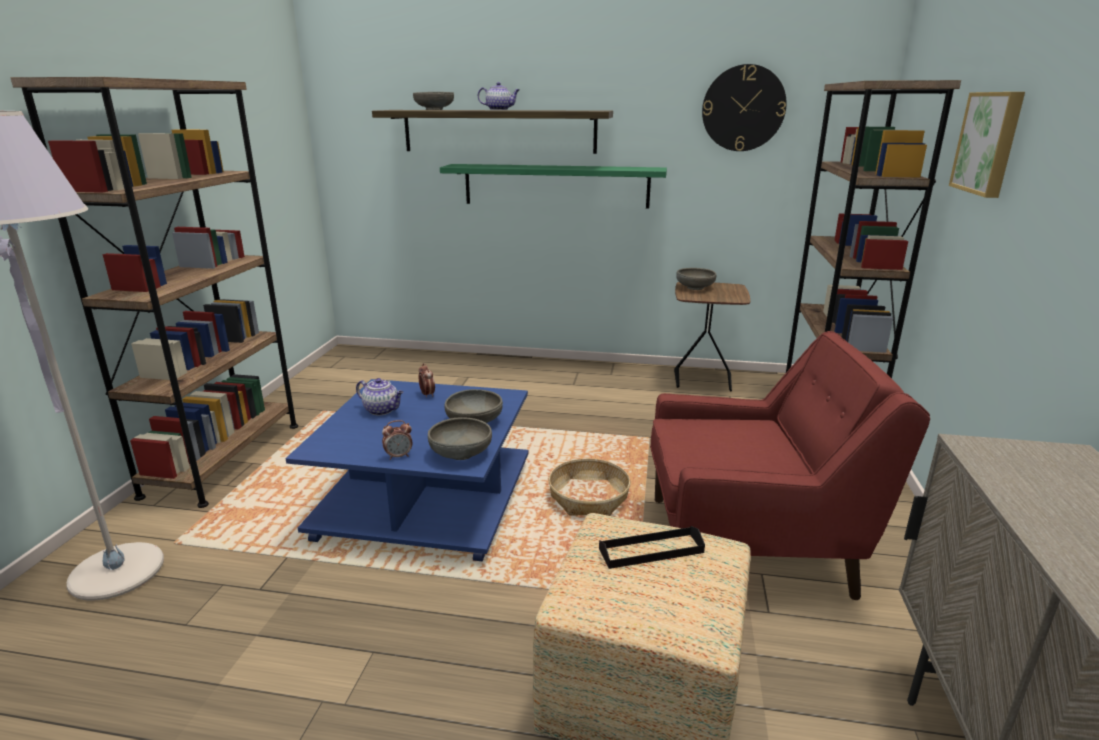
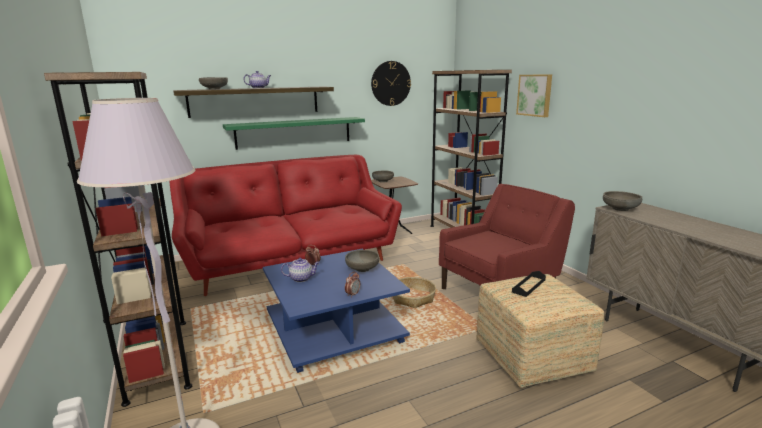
camera: 35 degrees left, 5 degrees down
(460, 453) = (381, 283): grey bowl -> grey bowl (620, 209)
(503, 384) = (291, 261): none -> red sofa

